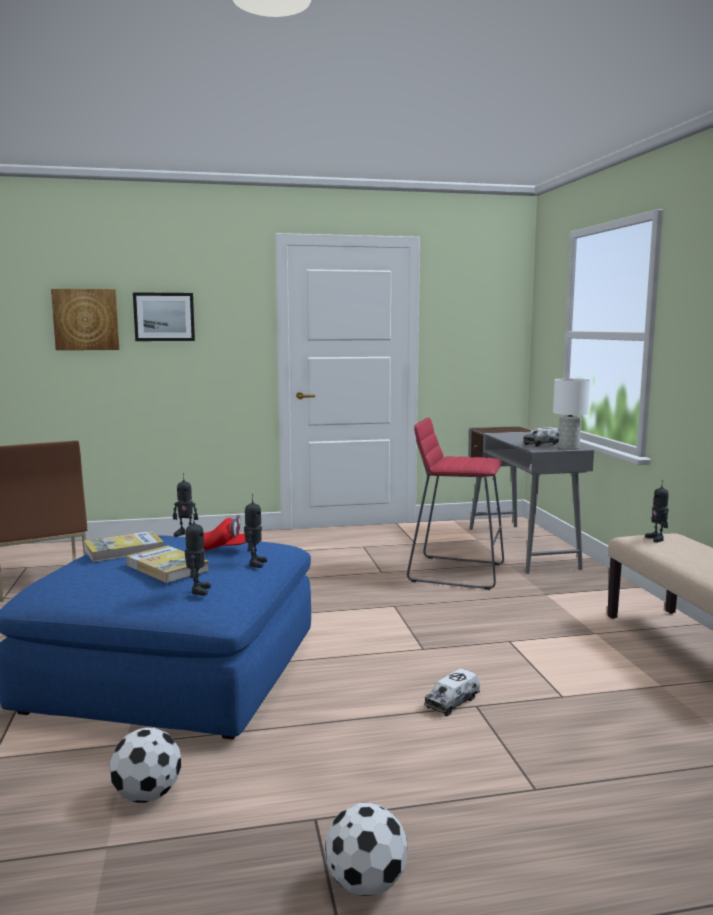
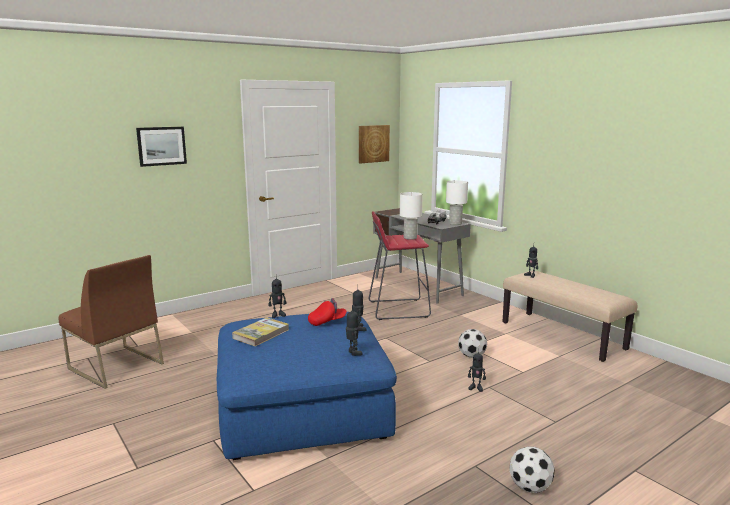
camera: 25 degrees left, 5 degrees up
(86, 319) = (98, 151): picture -> picture (373, 143)
(148, 795) = (376, 481): football -> football (472, 356)
(167, 567) = (312, 341): book -> none
(452, 702) = (476, 388): toy truck -> toy robot
(477, 461) = (410, 237): none -> white table lamp

